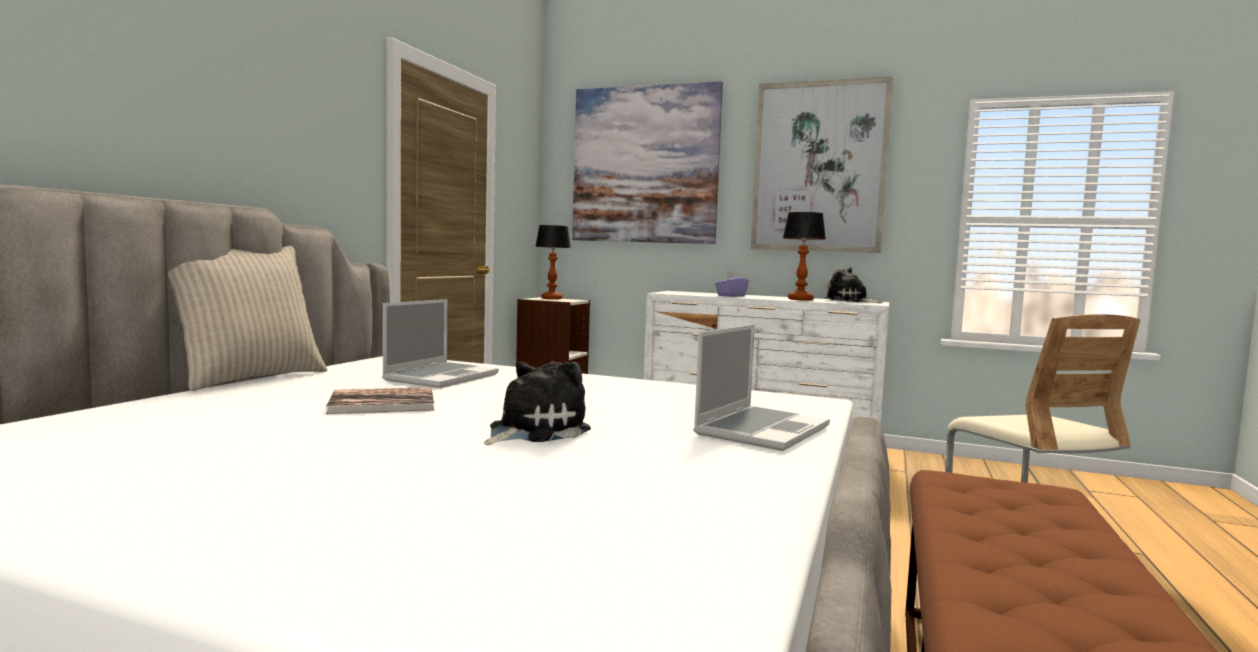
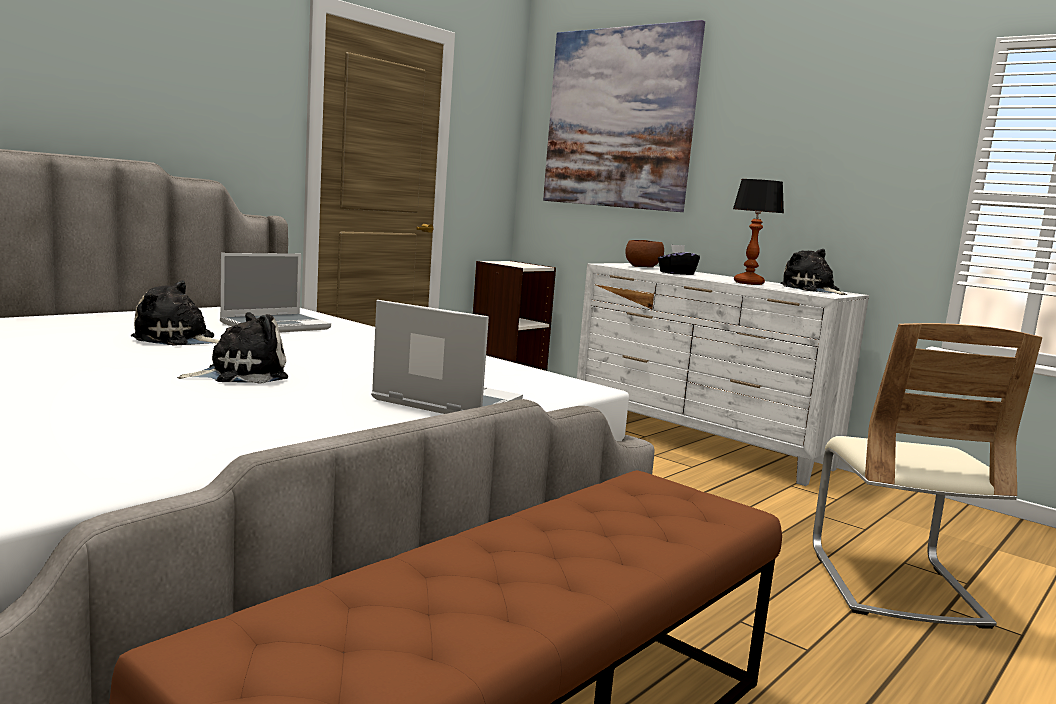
camera: 20 degrees right, 5 degrees up
(248, 378) = (123, 310): beige pillow -> none
(382, 403) = (178, 339): book -> plush toy
(551, 298) = (515, 263): table lamp -> none
(692, 293) = (642, 267): none -> brown bowl
(731, 296) = (676, 273): purple tissue box -> black tissue box
(761, 430) = (444, 401): laptop -> laptop turned 120 degrees counterclockwise
(819, 167) = (803, 124): picture -> none

